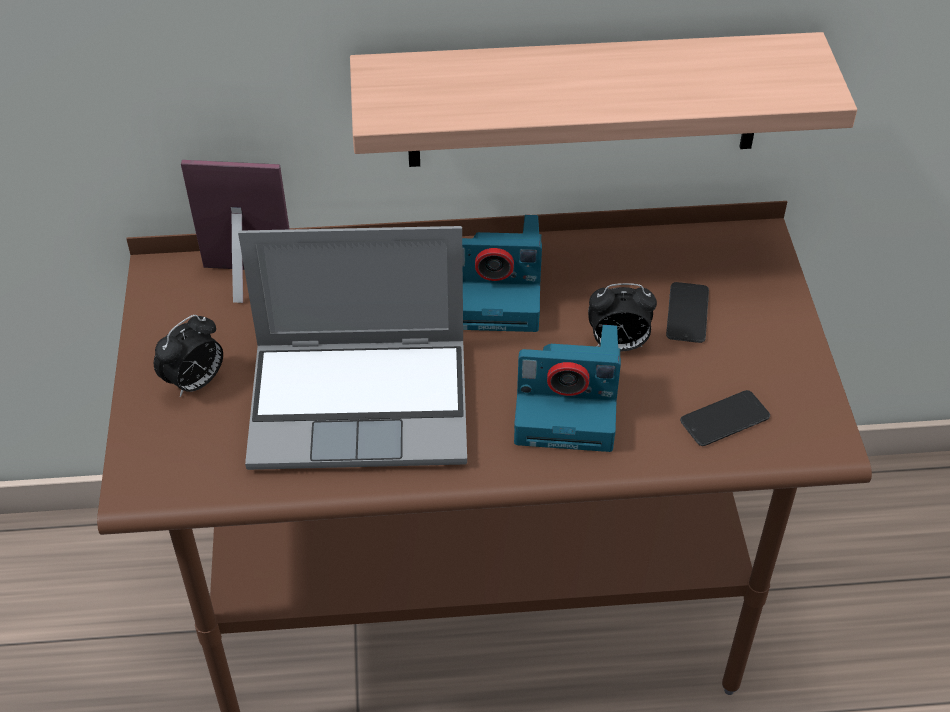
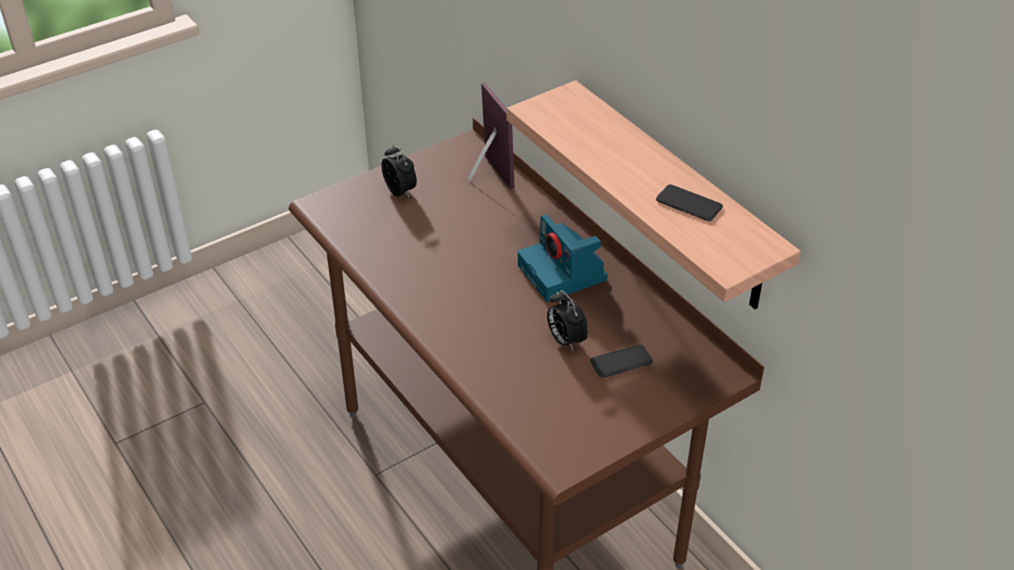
camera: 60 degrees right, 5 degrees down
(195, 383) = (401, 192): alarm clock -> alarm clock turned 135 degrees counterclockwise
(363, 404) = (434, 256): laptop -> none
(569, 406) = (497, 337): camera -> none
(724, 419) = (541, 410): phone -> phone (689, 204)

